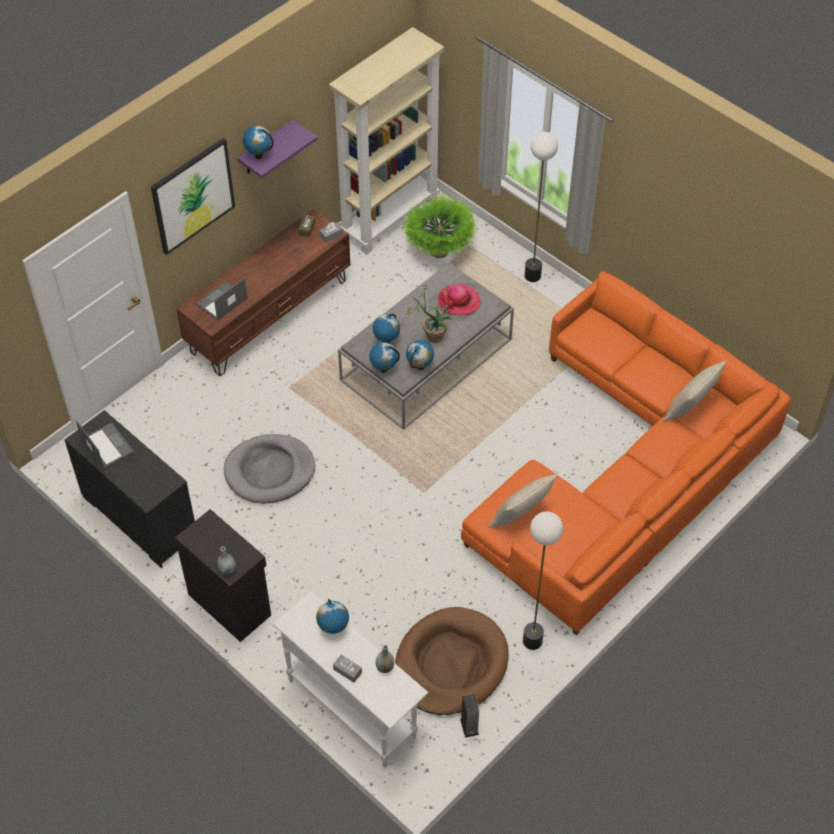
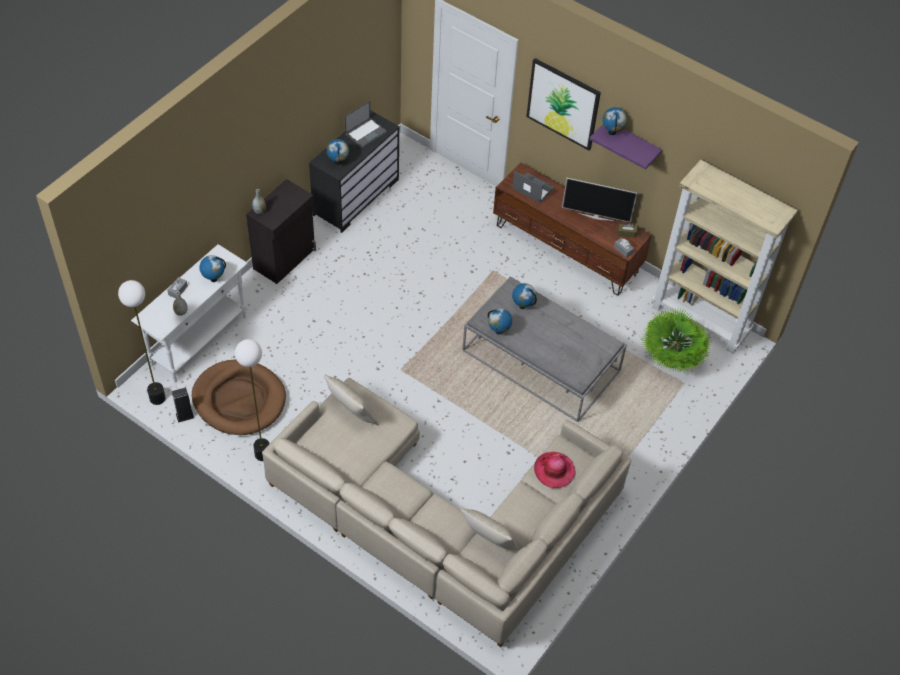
camera: 80 degrees right, 0 degrees up
(270, 471) = (408, 268): grey dog bed -> none
(277, 251) = (596, 216): none -> television
(383, 369) = (491, 306): globe -> globe (338, 162)
(431, 334) = (537, 336): potted plant -> none
(459, 301) = (578, 353): hat -> hat (554, 471)
(533, 276) = (659, 435): floor lamp -> floor lamp (157, 398)
(625, 473) = (440, 517): orange sofa -> beige sofa

